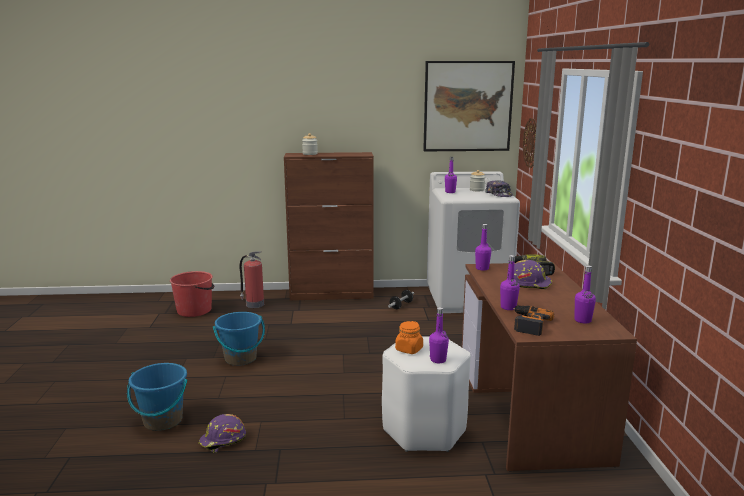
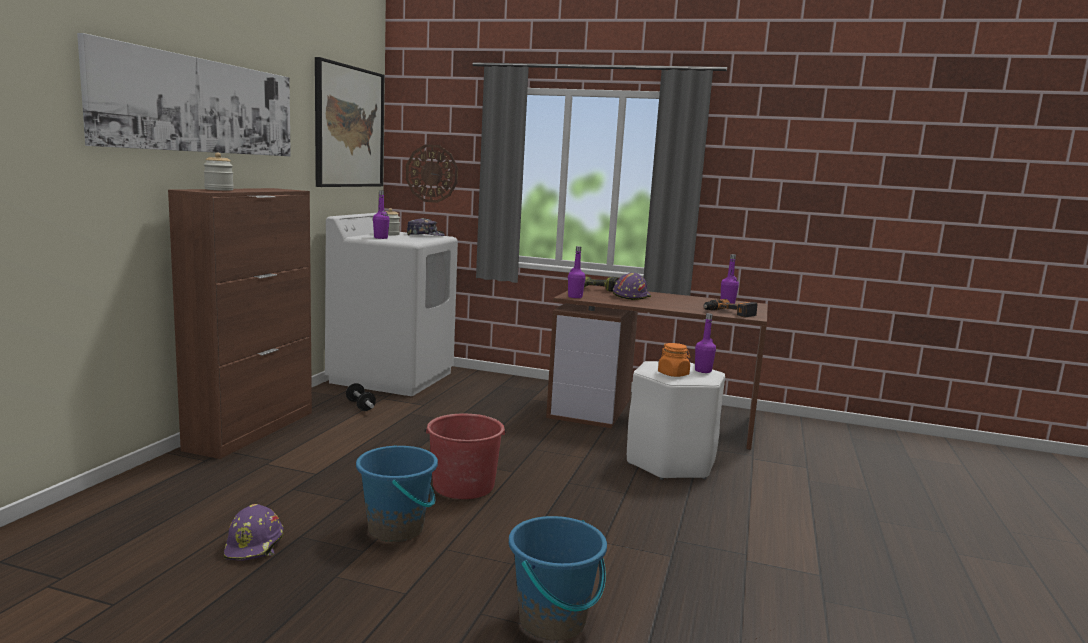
camera: 70 degrees left, 5 degrees down
(195, 310) = (109, 543): red bucket -> red bucket (463, 486)
(223, 441) = (640, 575): purple hard hat -> purple hard hat (255, 545)
(254, 304) = (185, 486): fire extinguisher -> none
(316, 106) = (200, 106): none -> picture
(508, 307) = (688, 310): purple bottle -> none

